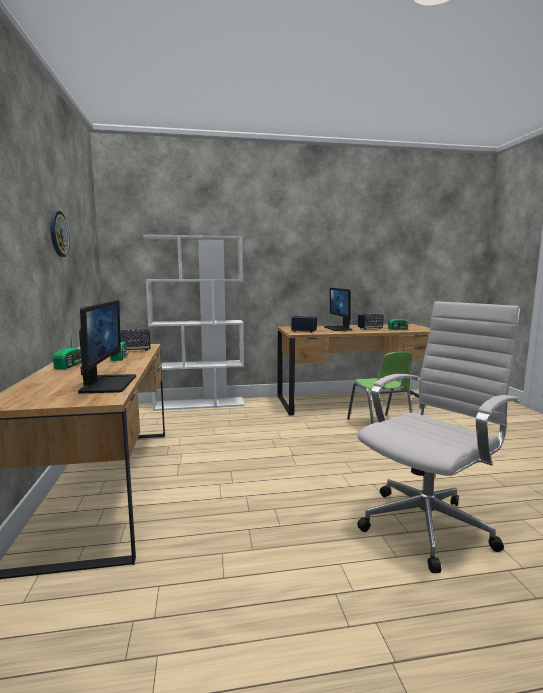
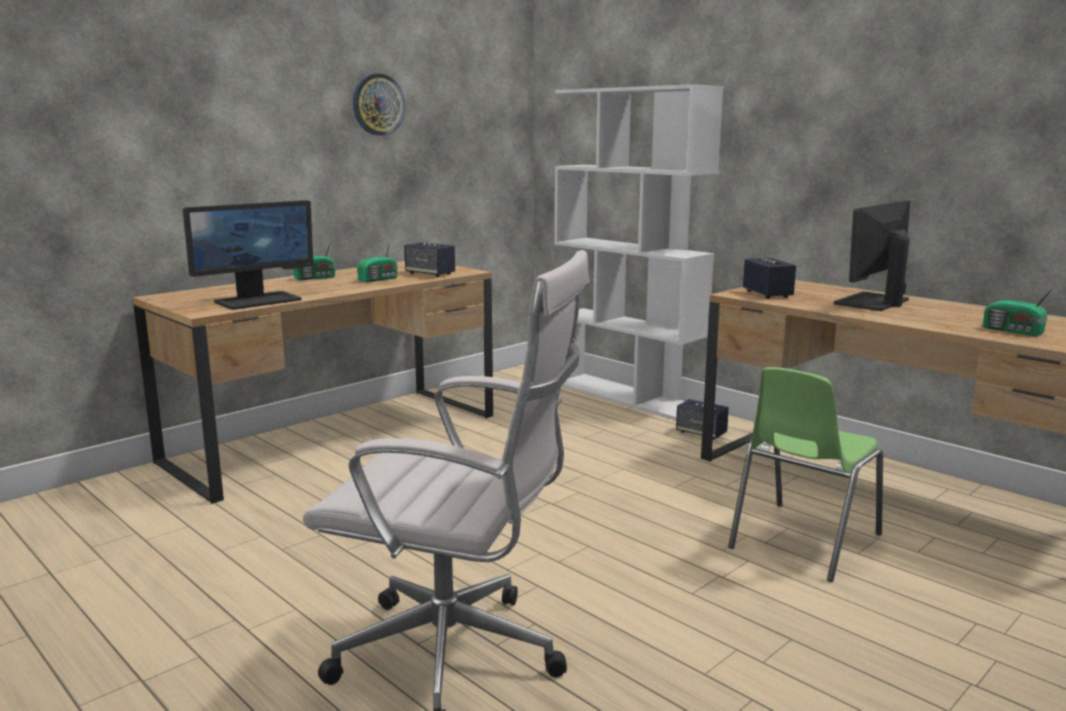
camera: 55 degrees right, 5 degrees up
(370, 328) = (947, 316): speaker -> speaker (701, 433)

